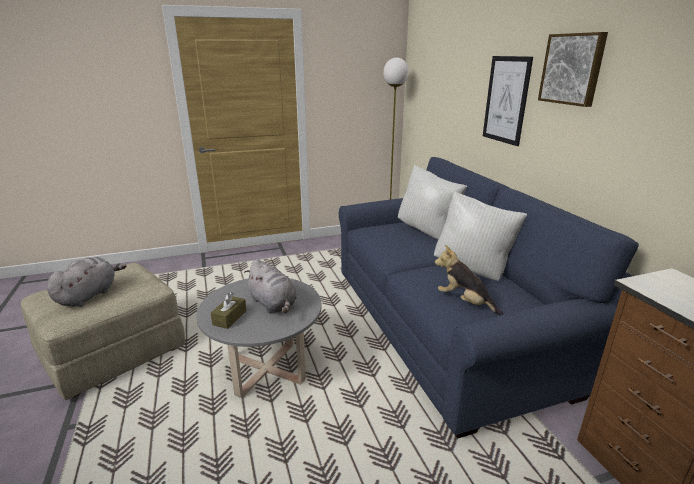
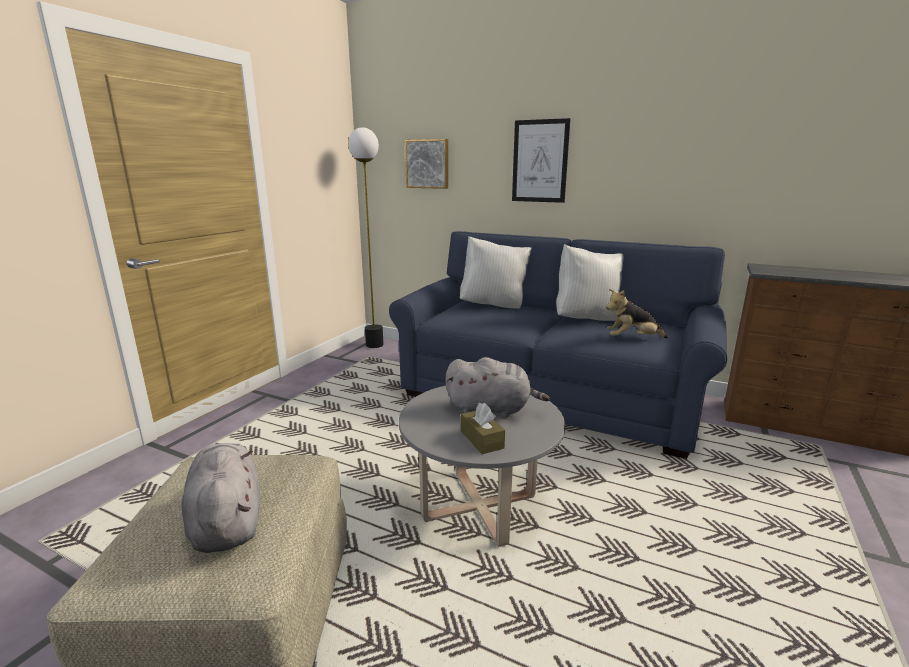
camera: 45 degrees left, 5 degrees down
(572, 69) = (620, 126): picture -> picture (427, 164)

